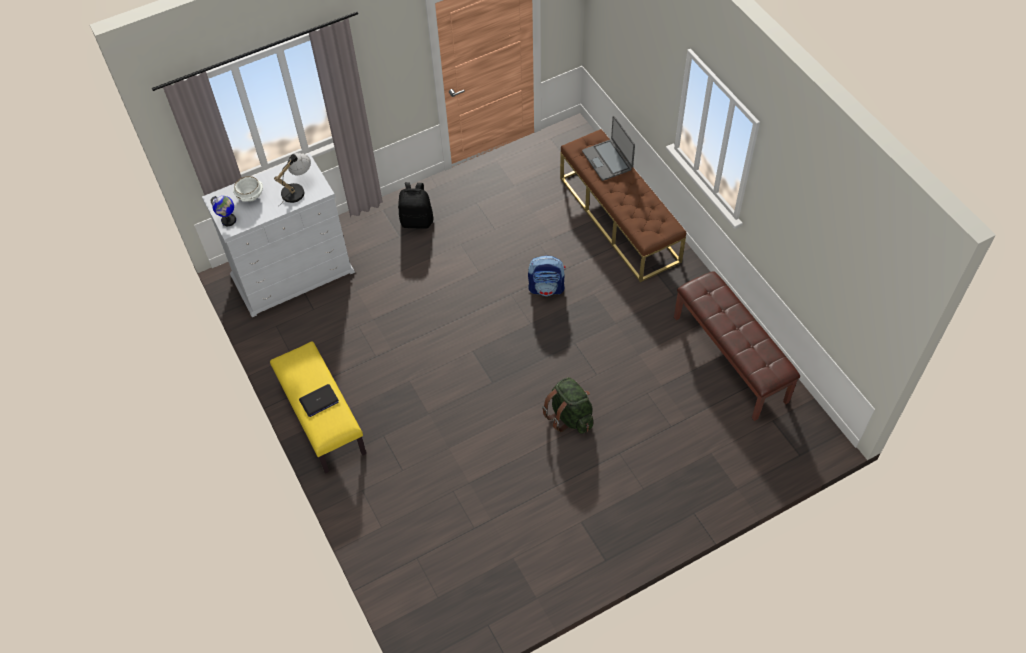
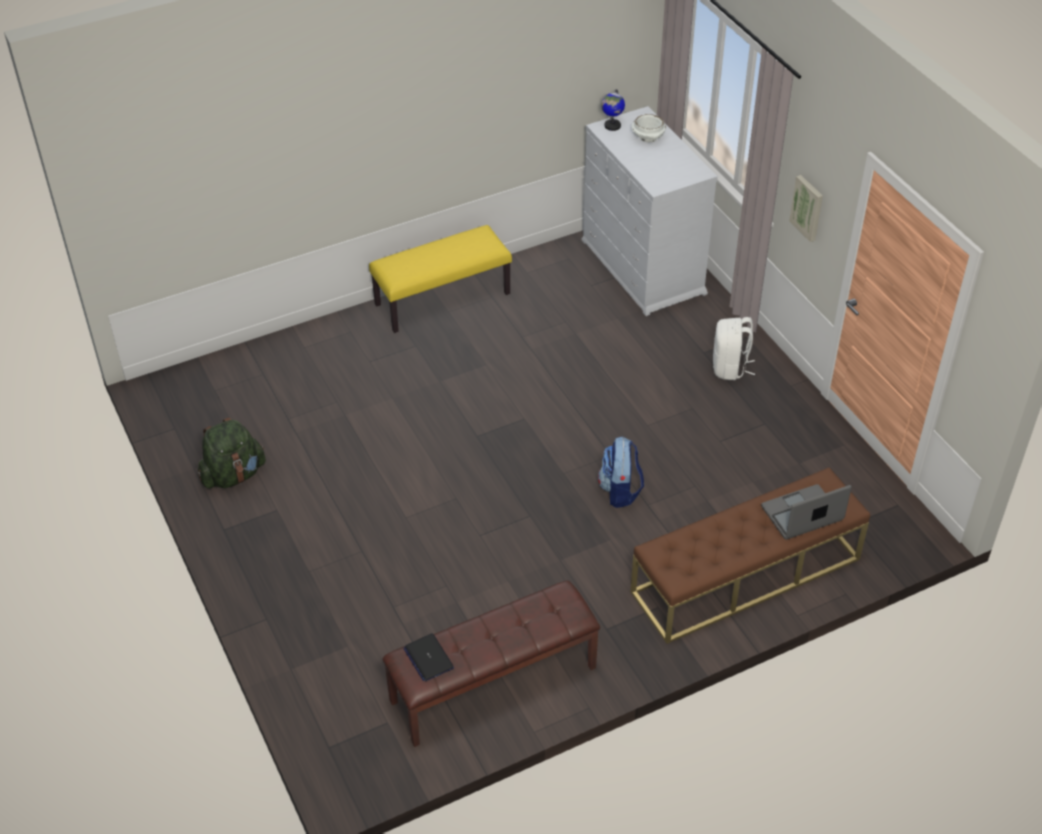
camera: 90 degrees right, 10 degrees down
(297, 189) = (658, 170): table lamp -> none
(319, 401) = (427, 258): laptop -> laptop (428, 658)
(384, 87) = (808, 207): none -> picture
(417, 221) = (730, 368): black backpack -> white backpack
(570, 416) = (420, 506): green backpack -> green backpack (233, 475)

